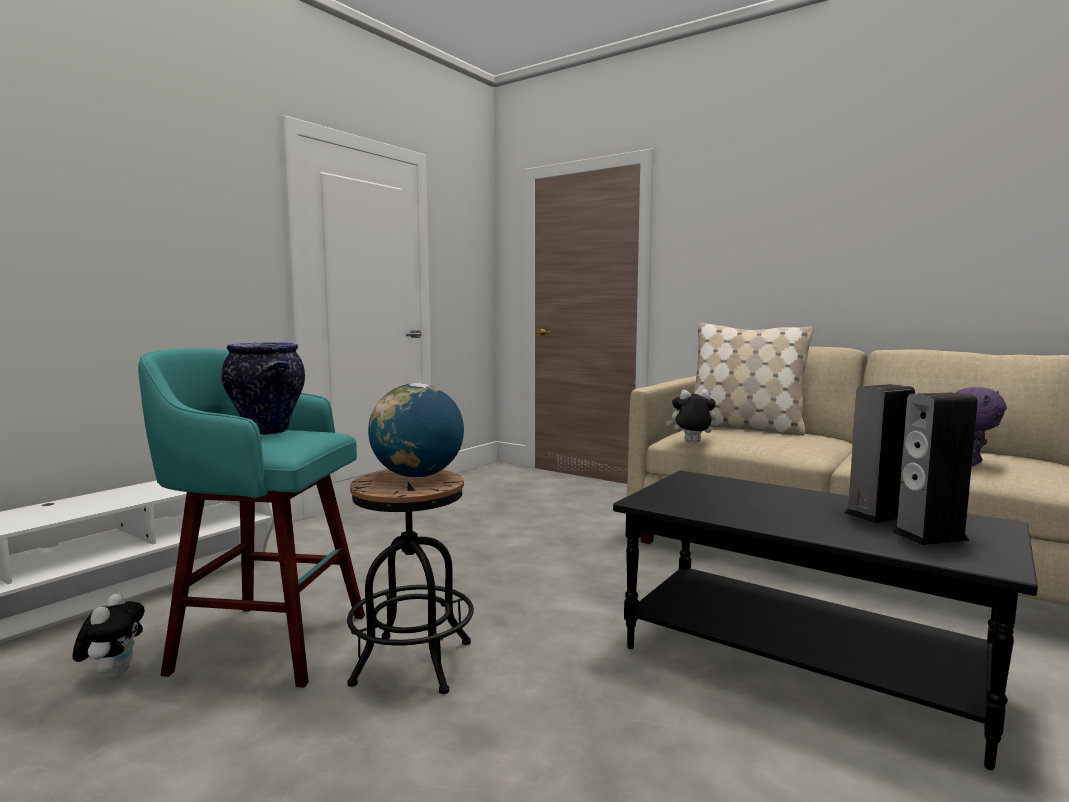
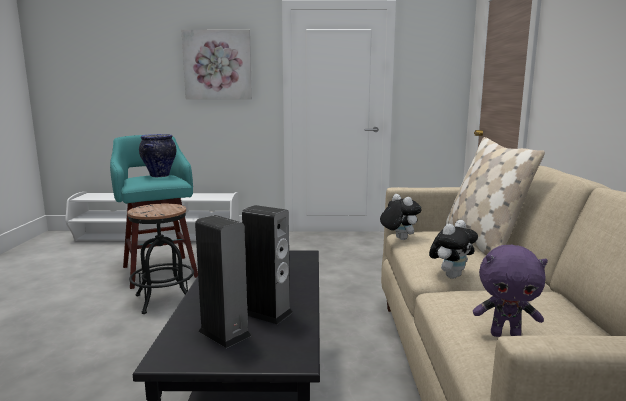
camera: 55 degrees right, 5 degrees up
(114, 674) = (120, 261): plush toy -> plush toy (451, 276)
(170, 212) = (217, 65): none -> picture
(418, 476) = (167, 208): globe -> none

